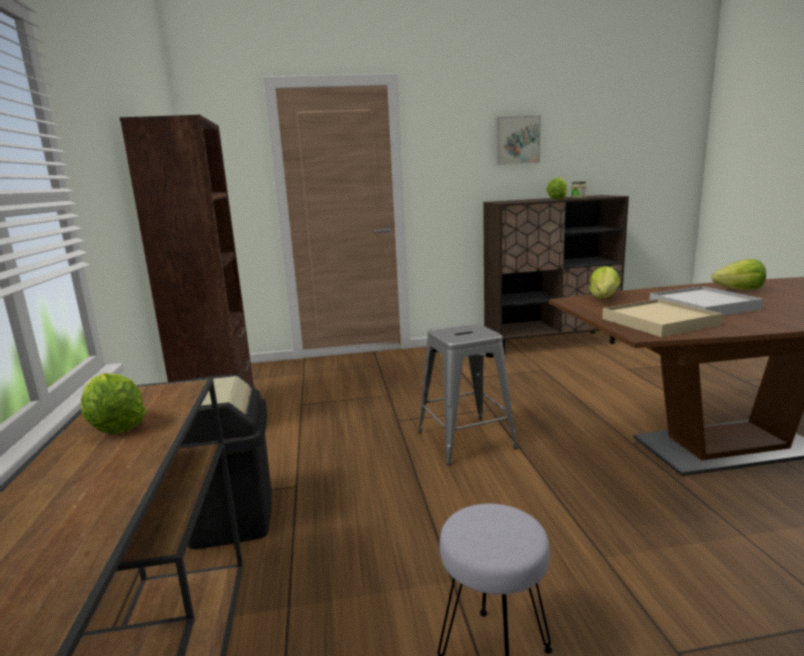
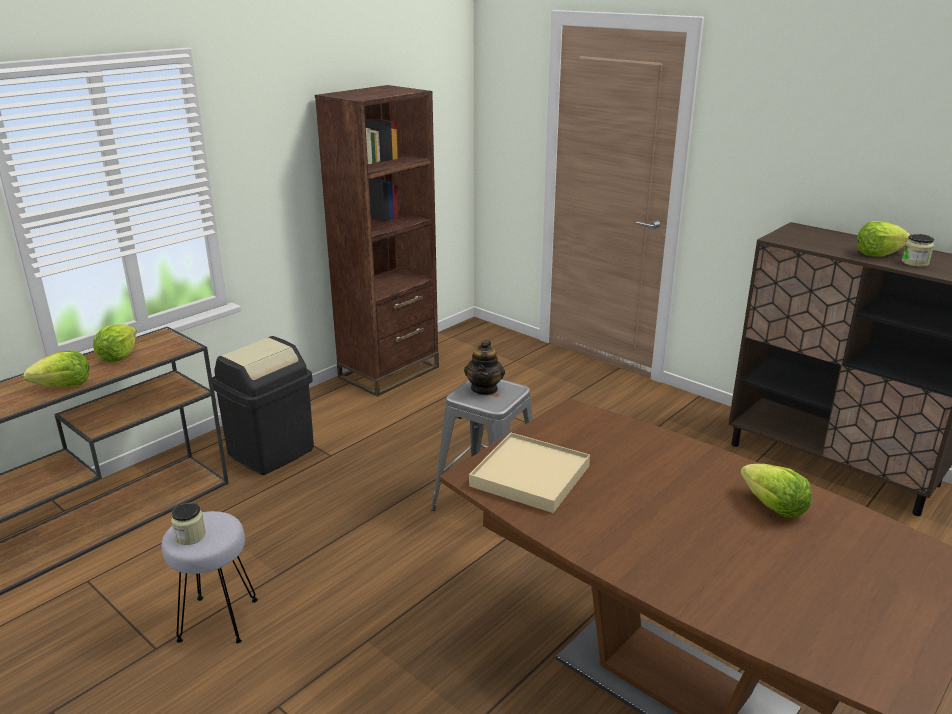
camera: 50 degrees right, 10 degrees up
(456, 332) = (484, 389): none -> teapot
(497, 541) = (190, 536): none -> jar
(517, 140) = (867, 139): picture -> none
(603, 298) = (608, 426): lettuce -> lettuce (64, 386)
(702, 306) = (638, 492): white tray -> none

